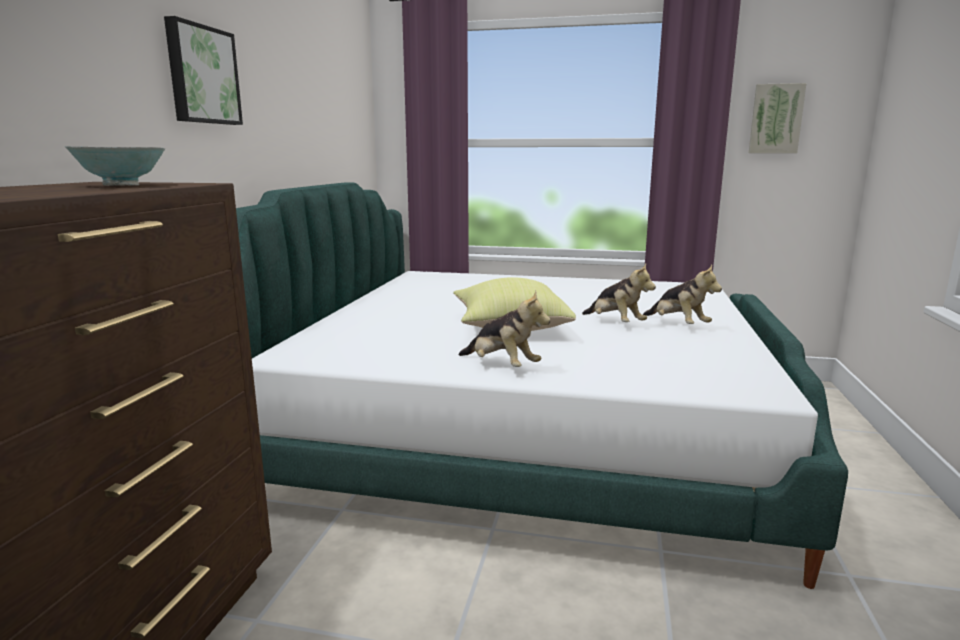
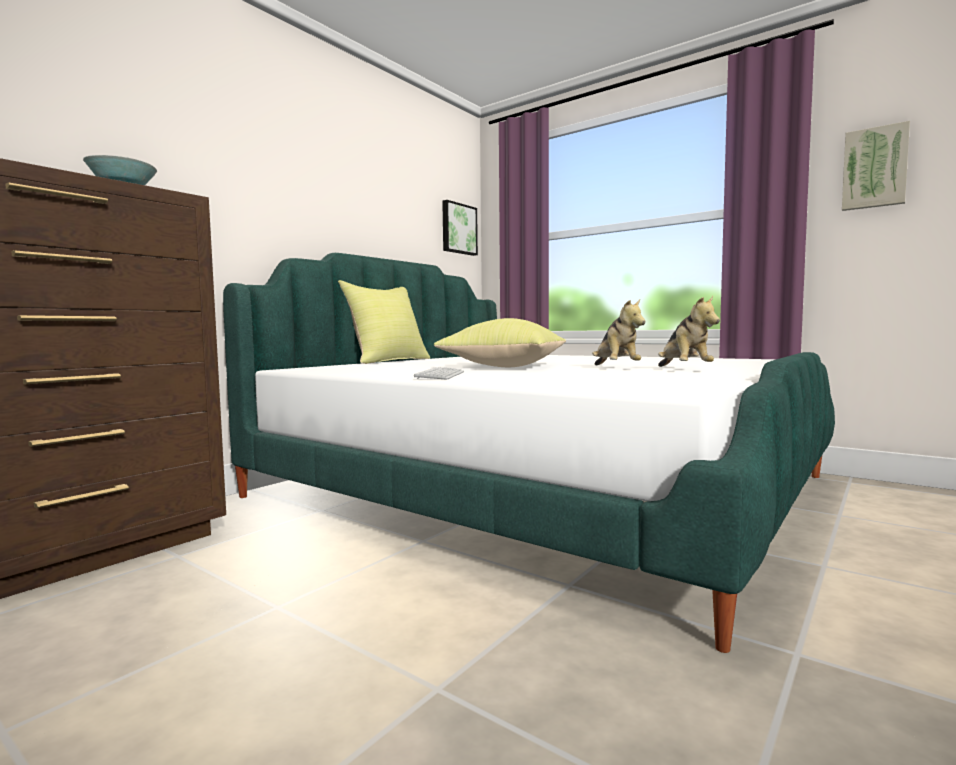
camera: 25 degrees right, 10 degrees down
(201, 75) = (273, 160): picture -> picture (458, 229)
(338, 311) = (388, 361): none -> yellow pillow
(502, 366) = (440, 375): plush toy -> keyboard

